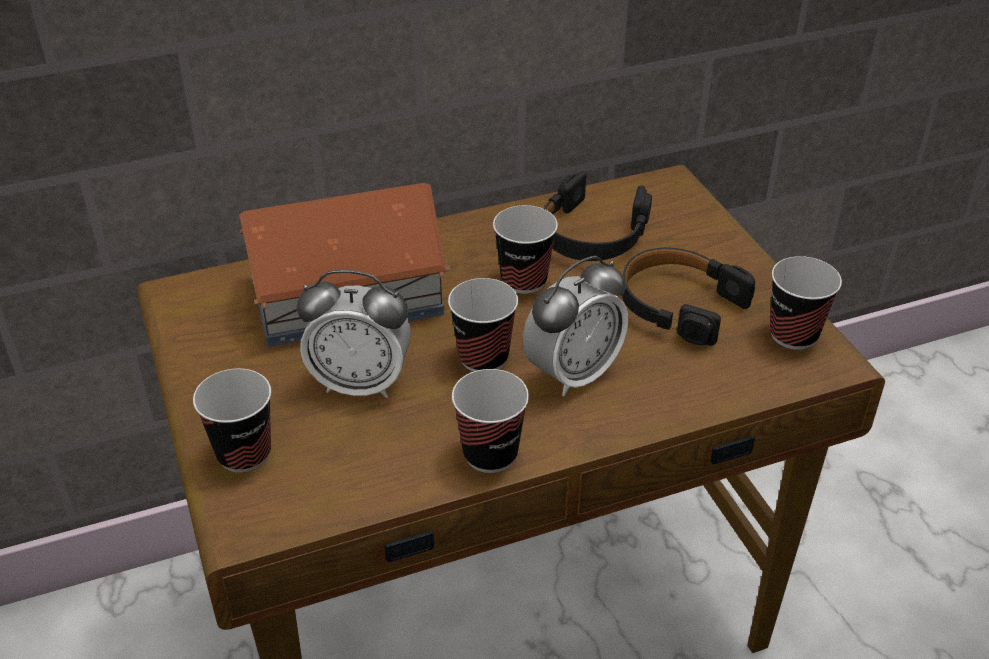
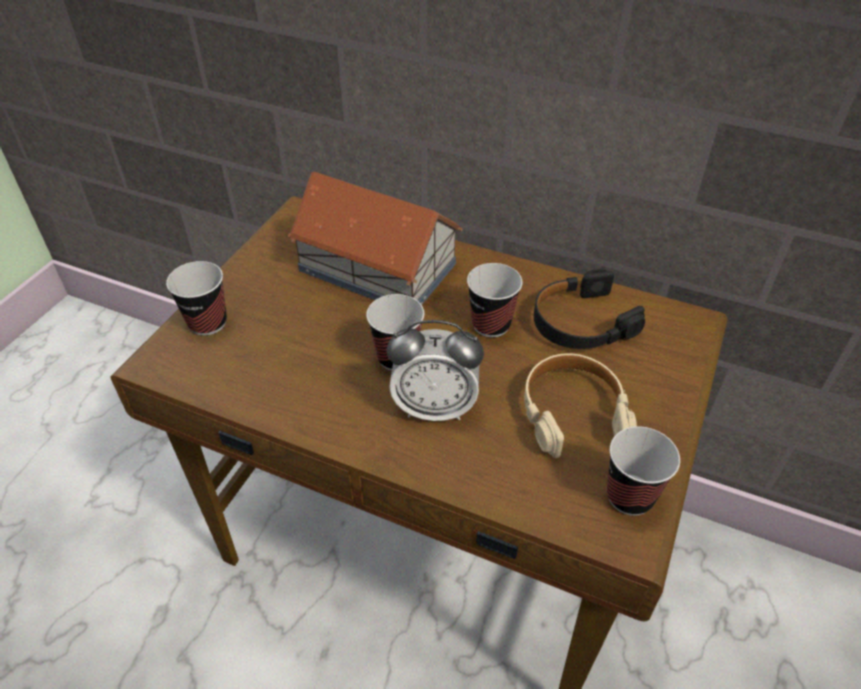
camera: 45 degrees right, 5 degrees up
(360, 383) = (312, 324): alarm clock -> none
(490, 454) = (317, 420): cup -> none
(679, 304) = (573, 412): black headphones -> beige headphones

